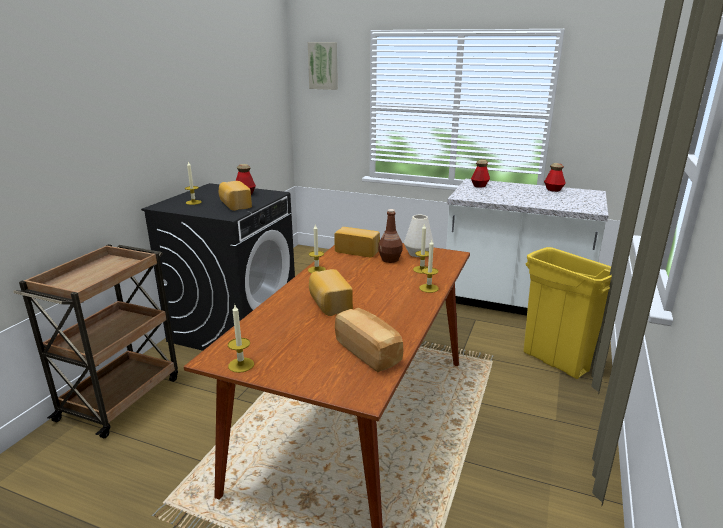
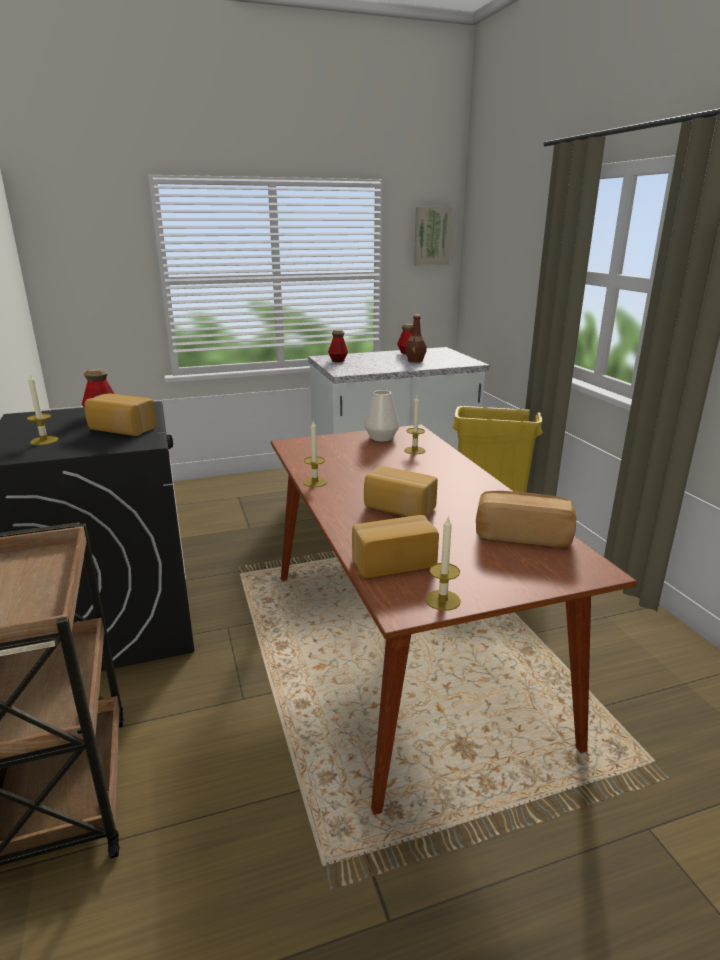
camera: 40 degrees left, 0 degrees up
(323, 65) = (77, 225): picture -> picture (431, 236)
(358, 251) = (318, 451): bread -> bread (392, 561)
(390, 259) = (367, 450): brown bottle -> brown bottle (415, 361)
(429, 288) = (454, 464): candle -> none

